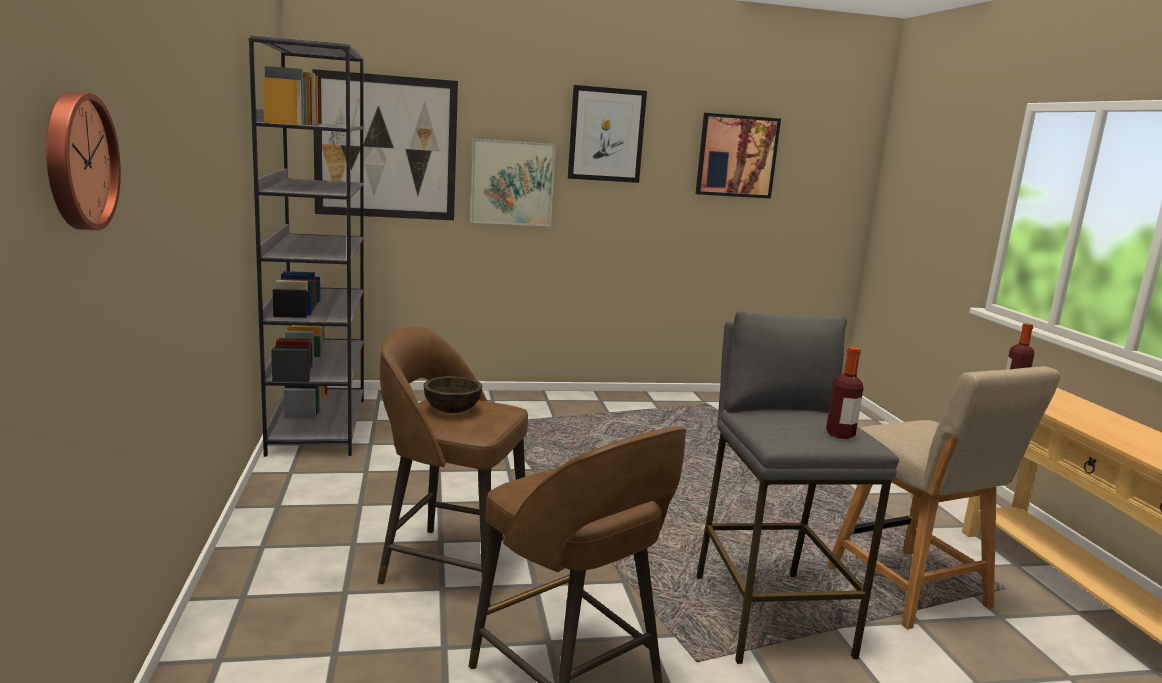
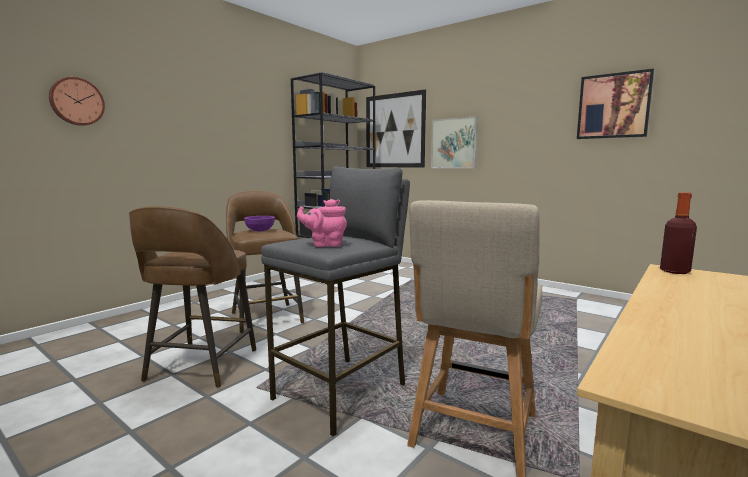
camera: 50 degrees right, 5 degrees down
(452, 410) = (259, 230): brown bowl -> purple bowl
(606, 134) = (509, 106): picture -> none
(840, 434) = (325, 245): bottle -> pink teapot

